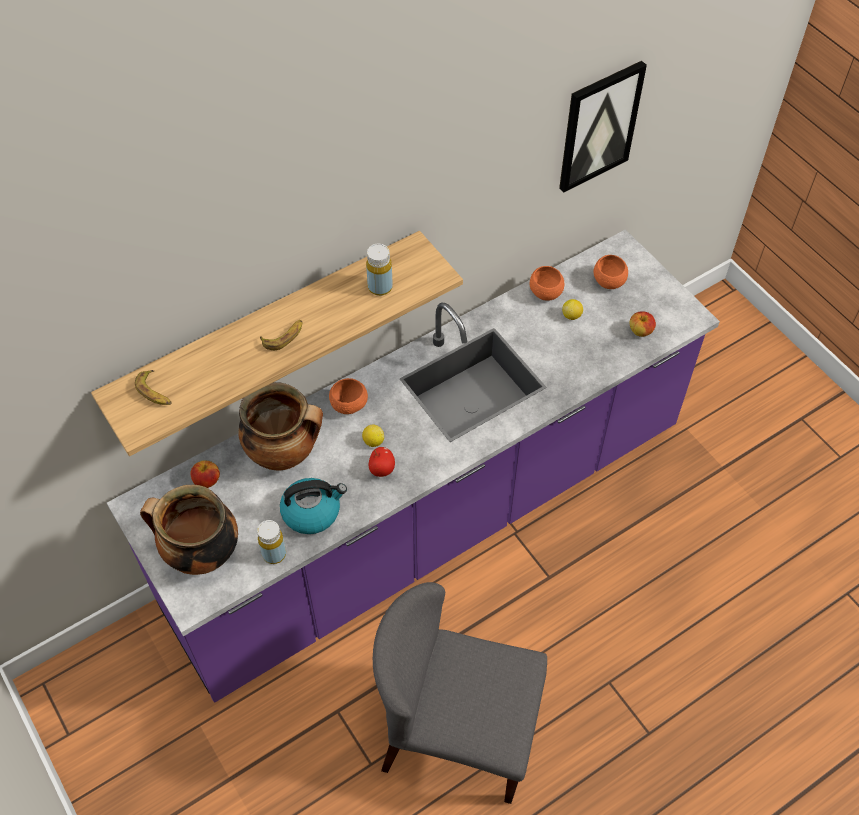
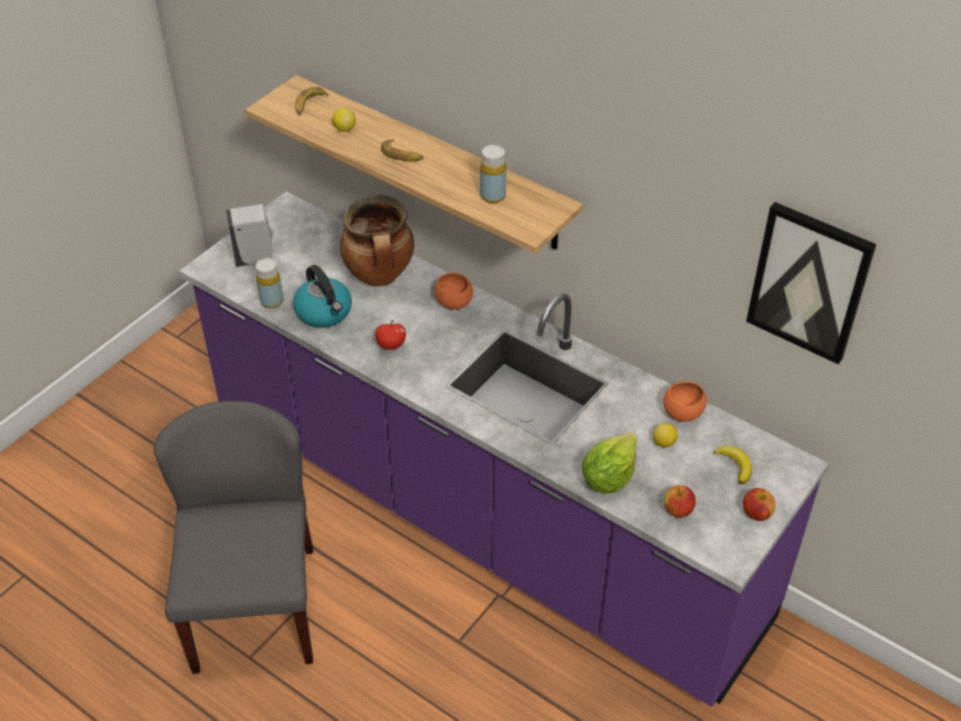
camera: 70 degrees right, 10 degrees down
(201, 554) = (256, 258): cooking pot -> white soap dispenser
(207, 481) = (330, 239): apple -> apple (756, 513)
(373, 441) = (420, 331): lemon -> lemon (344, 129)
(593, 362) = (608, 477): none -> lettuce
(608, 282) = (735, 465): orange bowl -> banana

